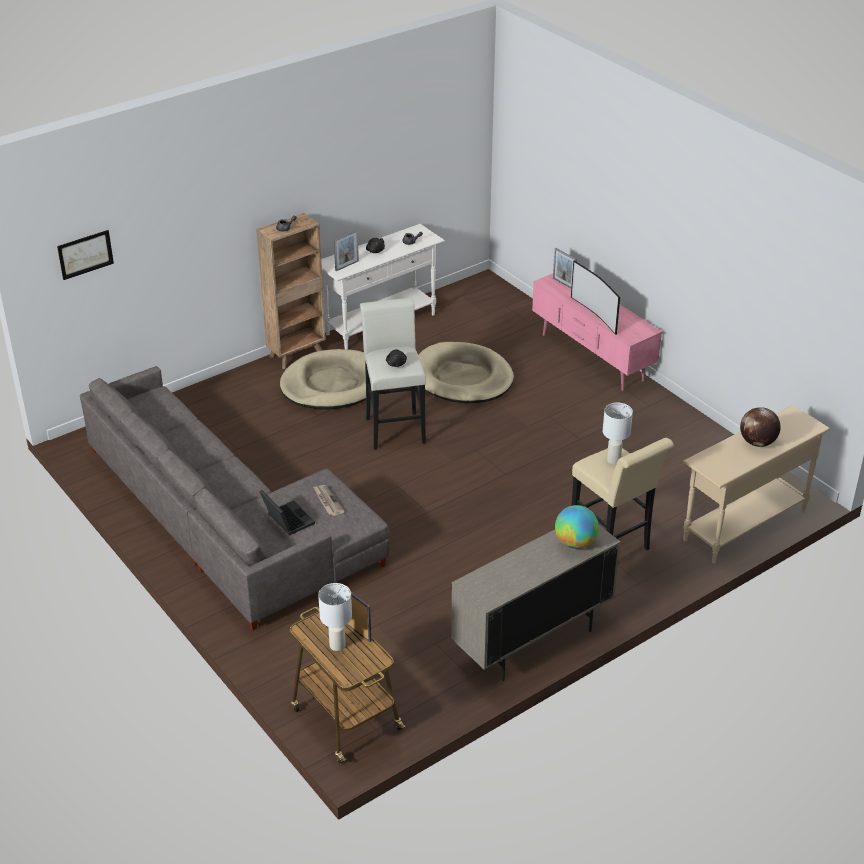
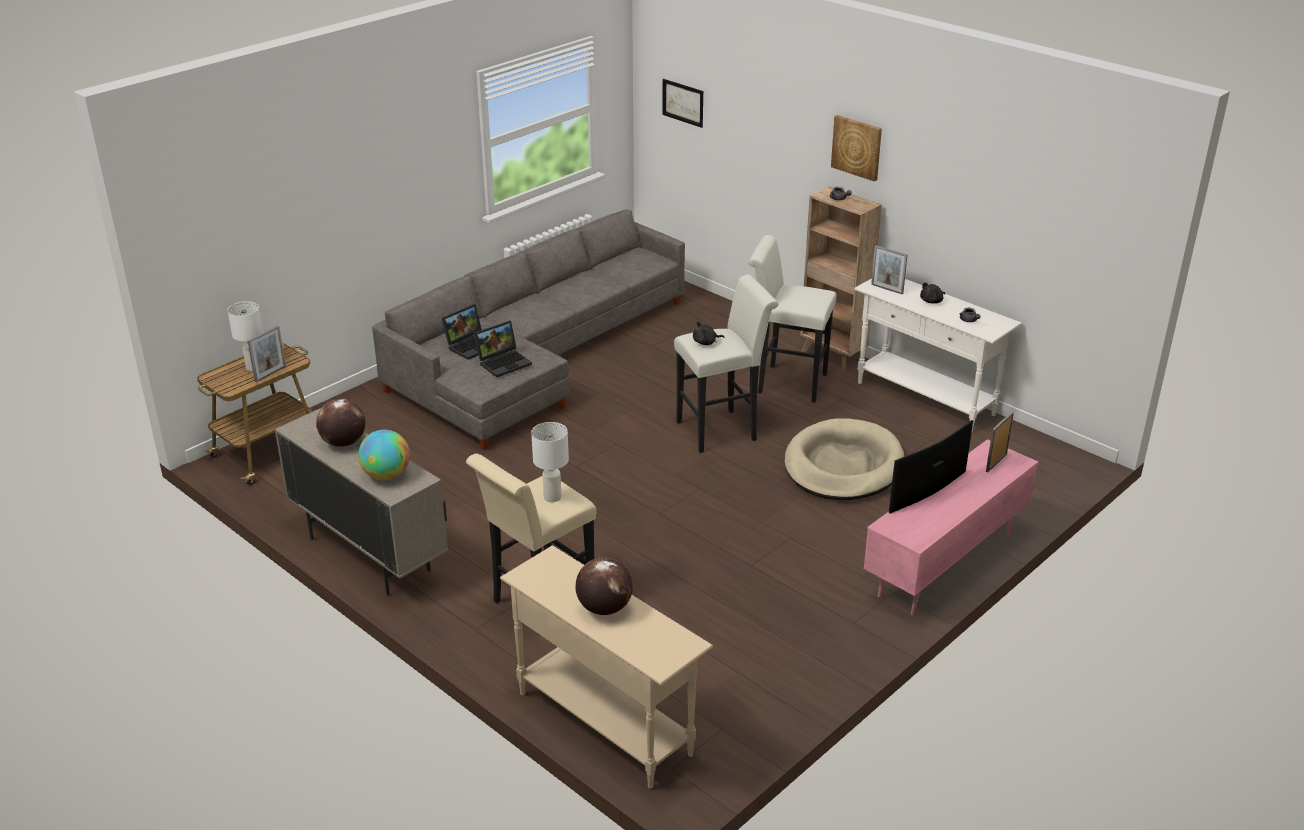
camera: 80 degrees right, 5 degrees down
(272, 183) = (857, 147): none -> picture
(327, 501) = (504, 362): newspaper -> laptop
(332, 384) = (786, 382): beige dog bed -> white stool
(519, 568) = (343, 443): none -> globe

